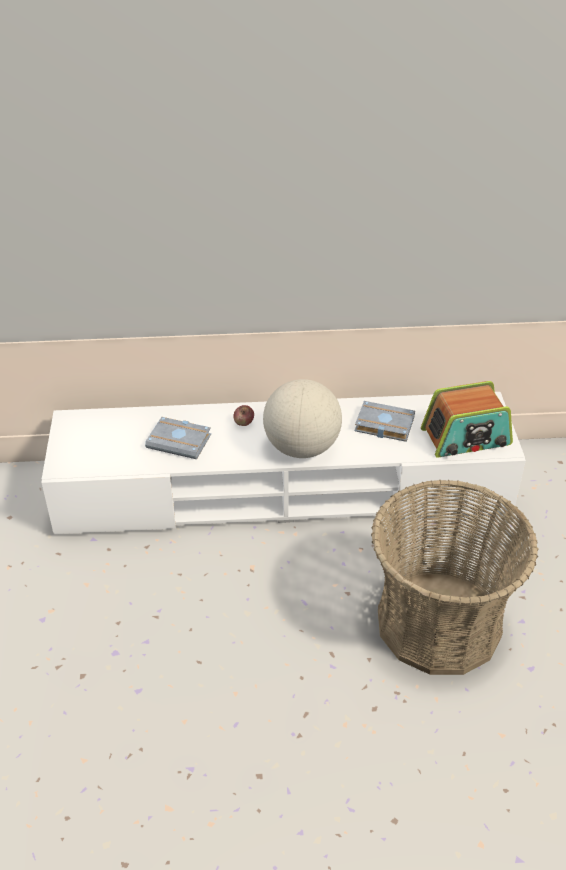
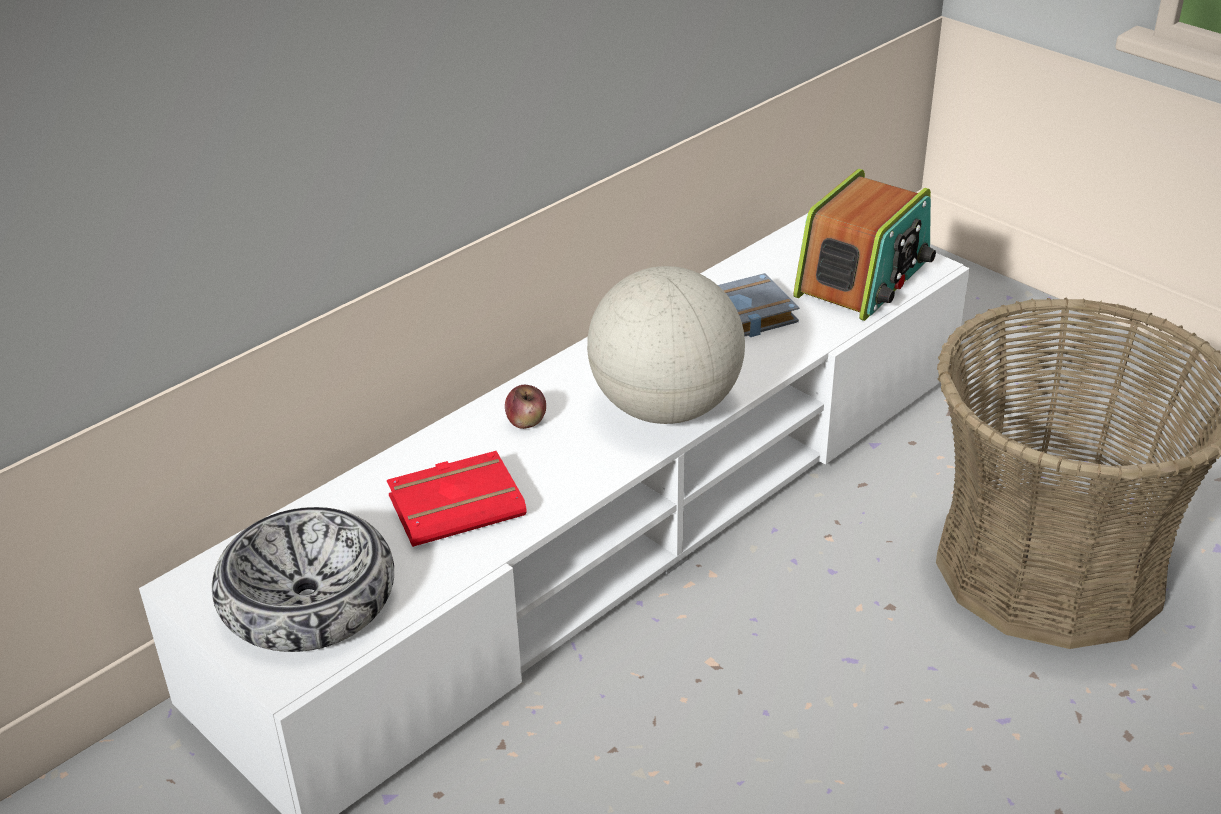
camera: 40 degrees left, 5 degrees down
(95, 446) = (308, 599): none -> bowl
(180, 441) = (458, 504): grey book -> red book

